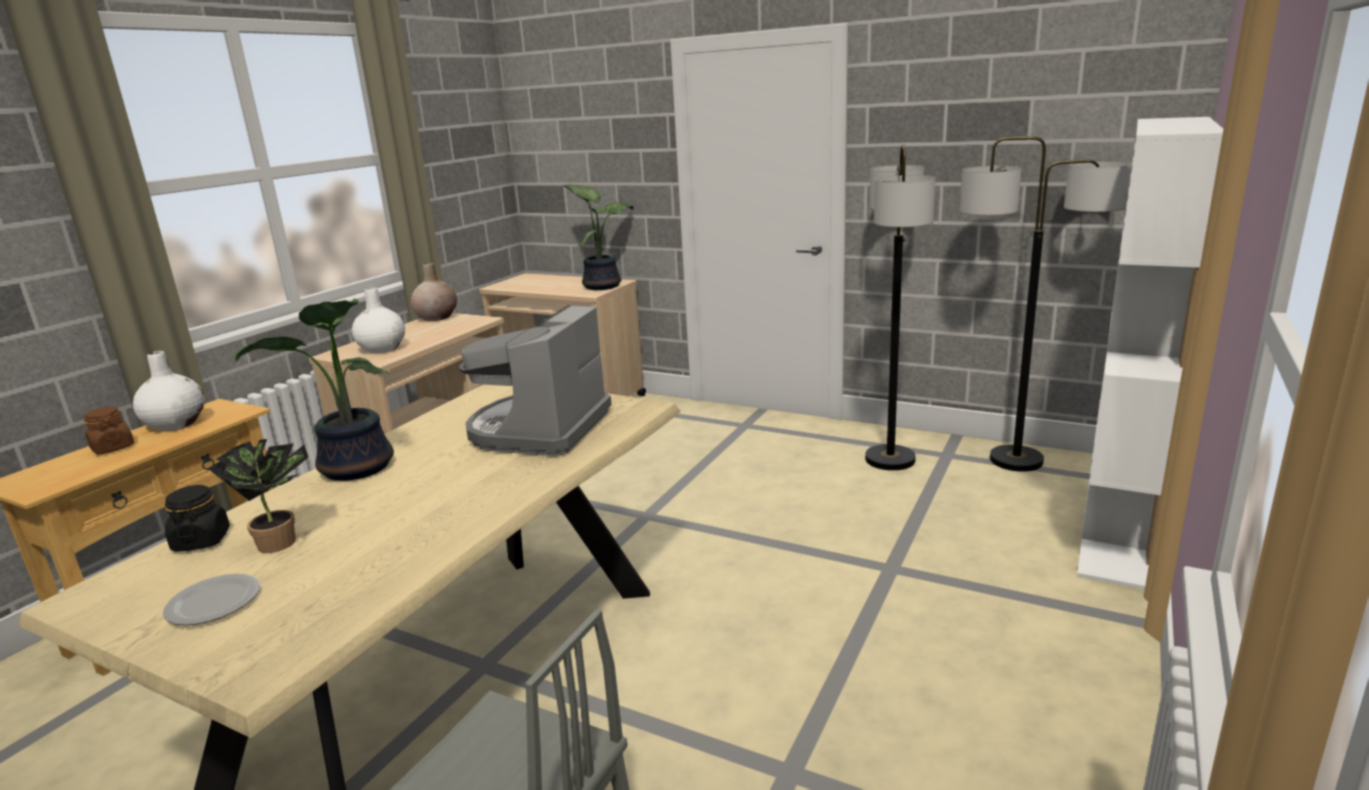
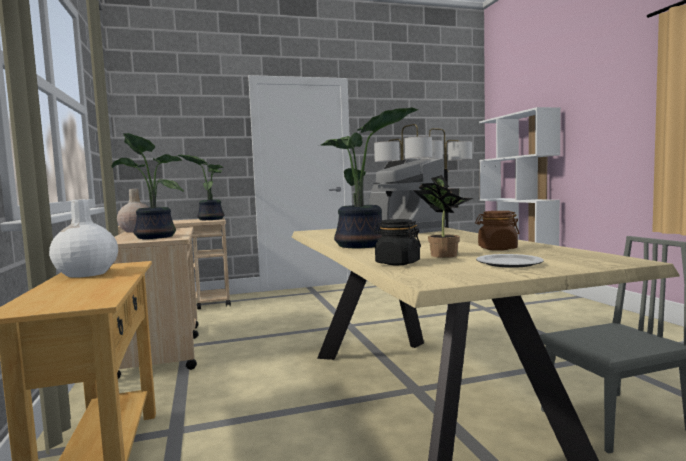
camera: 45 degrees left, 15 degrees down
(113, 448) = (70, 286): brown jar -> brown jar (497, 249)
(382, 348) = (152, 237): white vase -> potted plant

